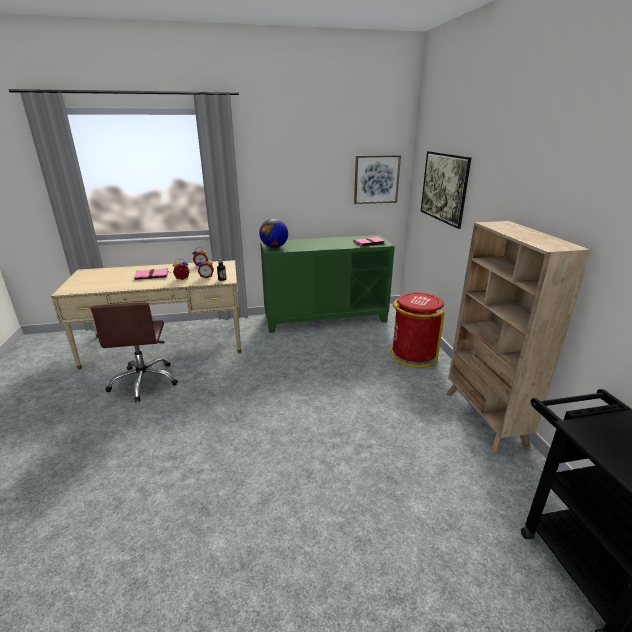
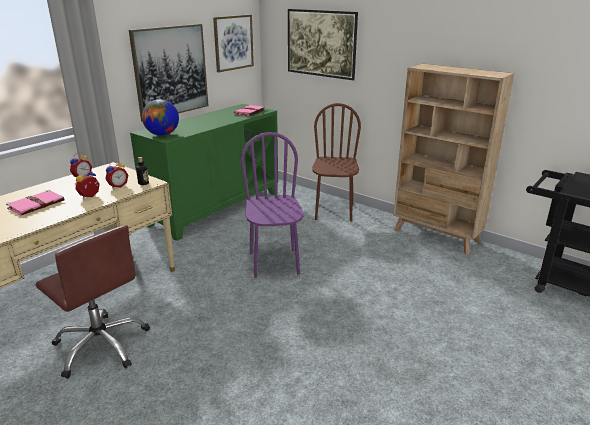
camera: 40 degrees left, 0 degrees up
(305, 198) = (170, 71): none -> picture
(307, 376) = (274, 263): none -> purple chair
(413, 354) = (333, 212): red trash can -> brown chair

